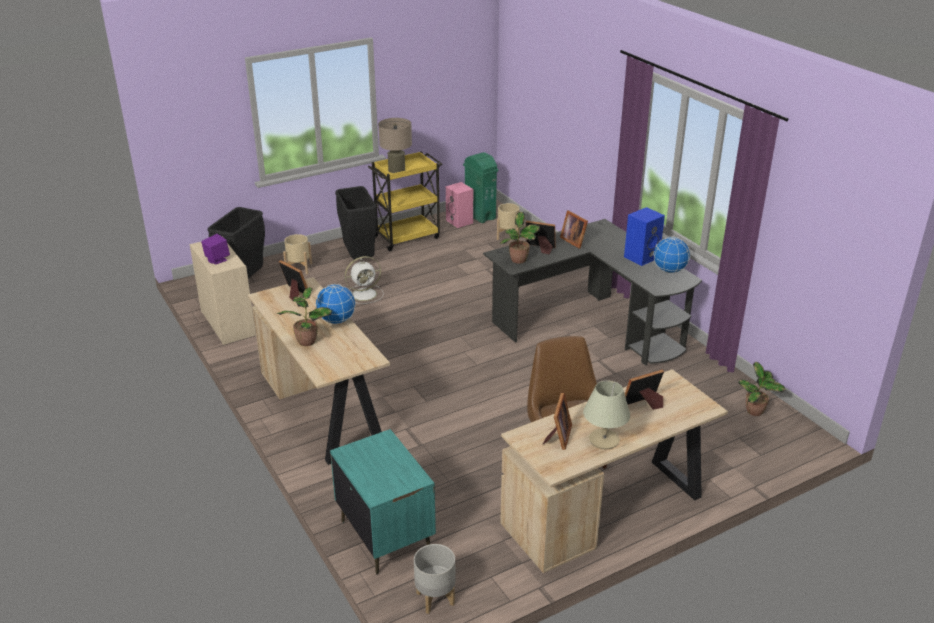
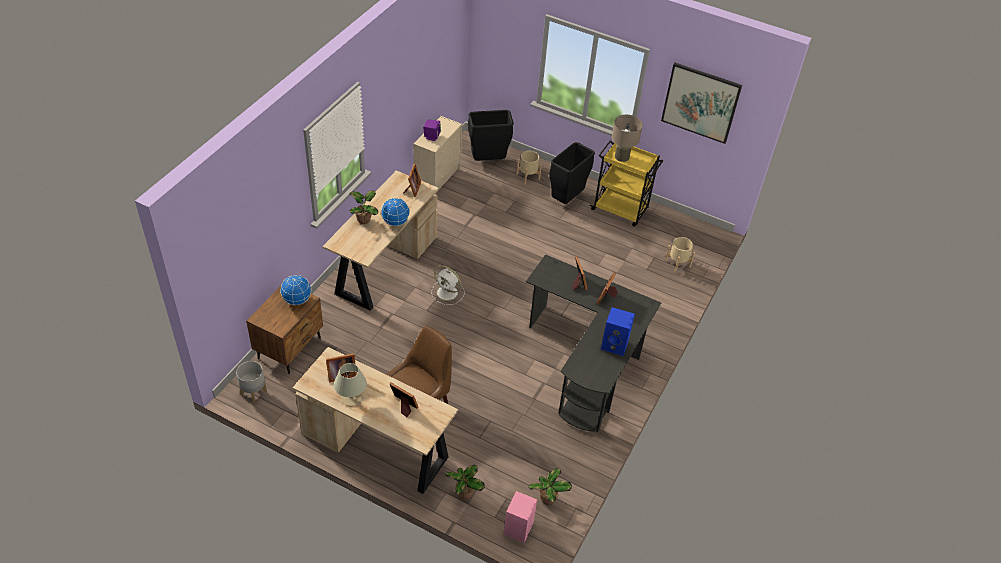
camera: 55 degrees right, 15 degrees up
(365, 294) = (524, 224): white fan -> white fan (448, 293)
(385, 536) = (290, 348): turquoise nightstand -> brown nightstand
(436, 70) = (700, 102): none -> picture
(460, 221) = (672, 227): pink speaker -> pink speaker (519, 529)
(480, 216) = (693, 235): green trash can -> none
(519, 260) = (550, 277): potted plant -> potted plant (464, 494)
(669, 270) = (607, 368): globe -> globe (297, 300)

